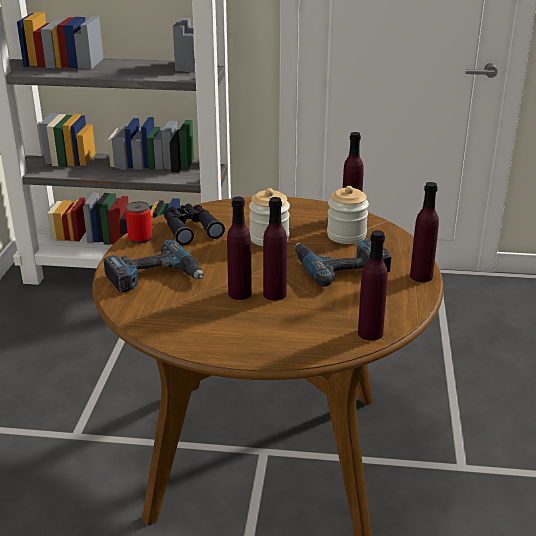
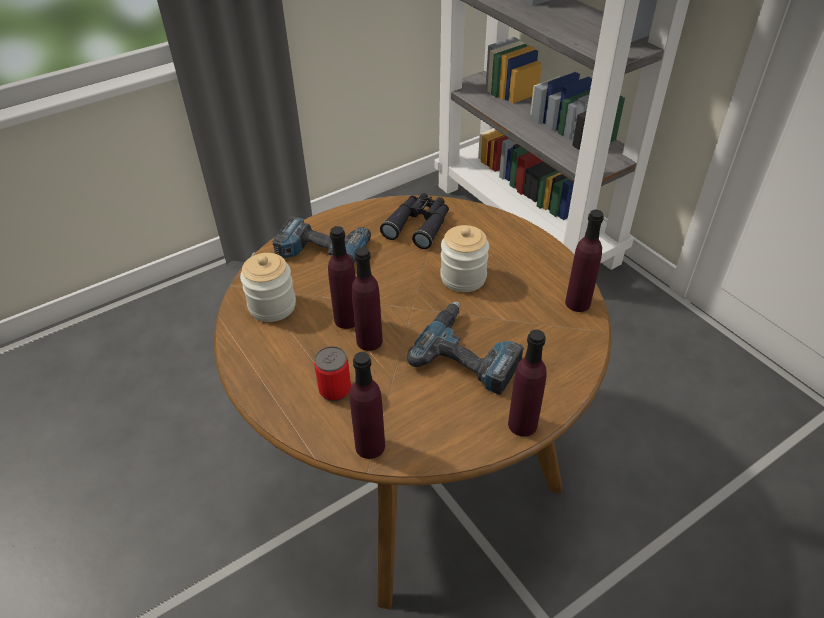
camera: 50 degrees right, 15 degrees up
(140, 238) = (370, 210): can -> can (335, 390)
(346, 235) = (535, 322): jar -> jar (272, 306)

